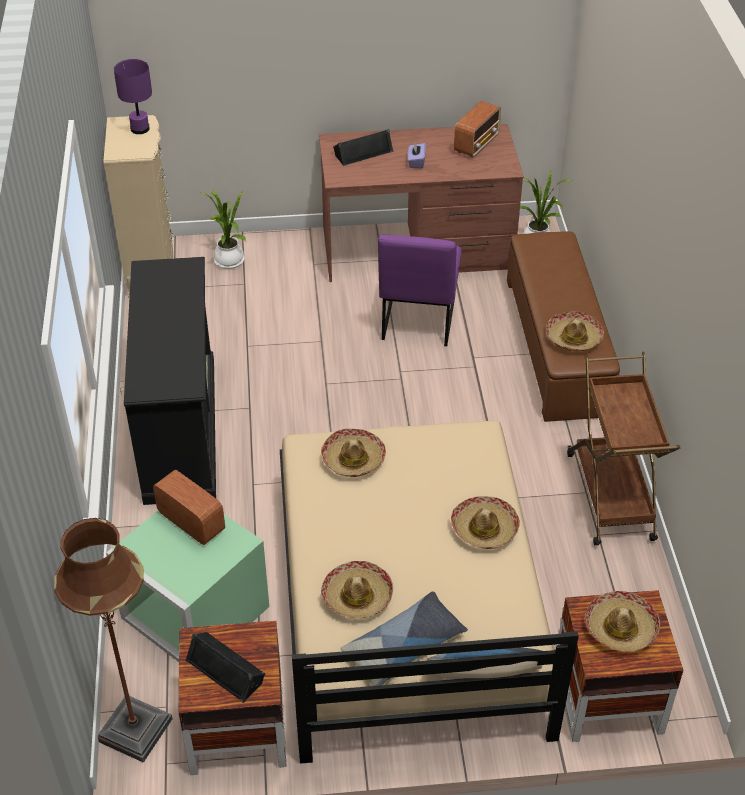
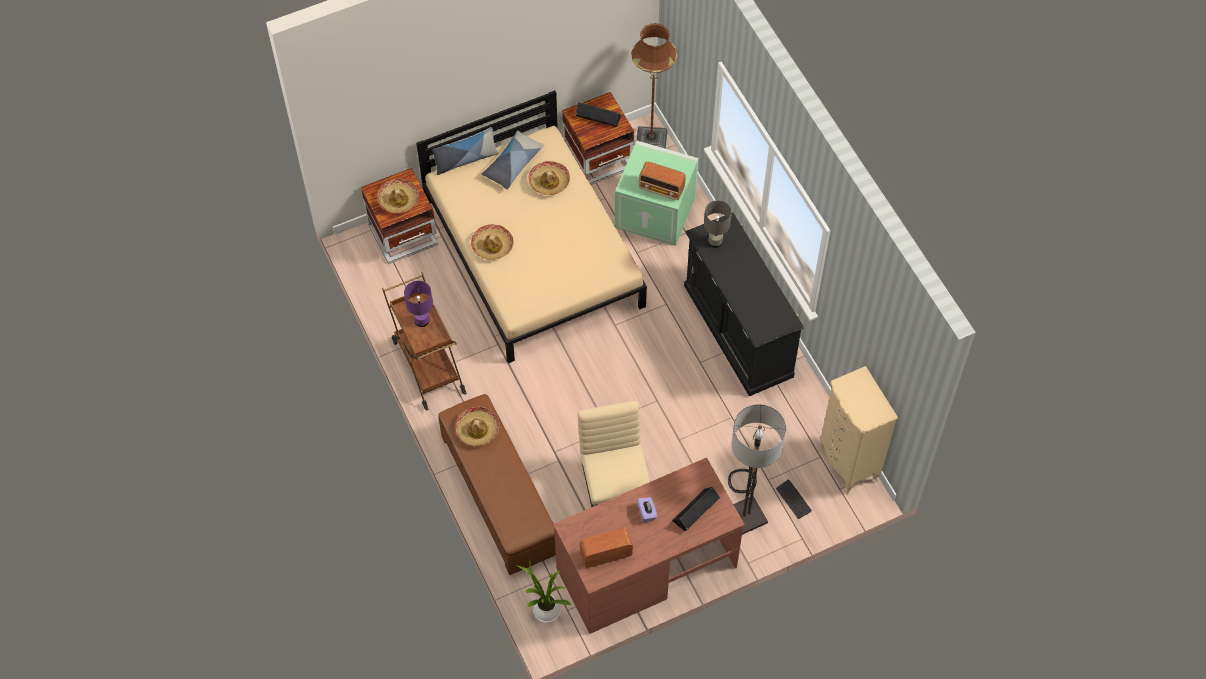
camera: 160 degrees right, 15 degrees up
(140, 129) = (862, 410): purple table lamp -> purple table lamp (422, 320)
(174, 374) = (715, 241): none -> grey table lamp
(229, 262) = (793, 500): potted plant -> keyboard
(283, 270) = (745, 506): none -> floor lamp
(353, 459) = (589, 268): hat -> none
(417, 319) = (615, 486): purple chair -> beige chair
(477, 144) = (605, 554): radio -> radio turned 60 degrees clockwise

